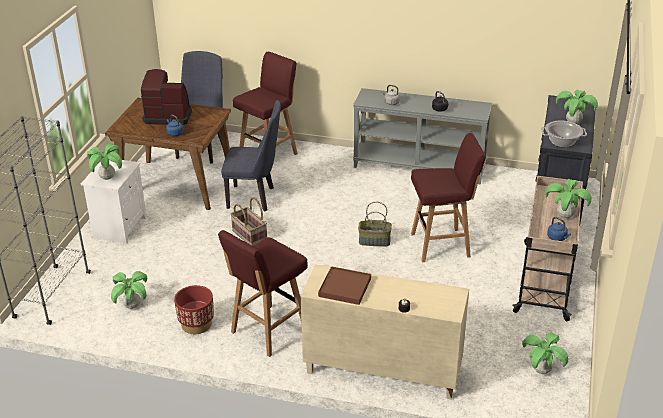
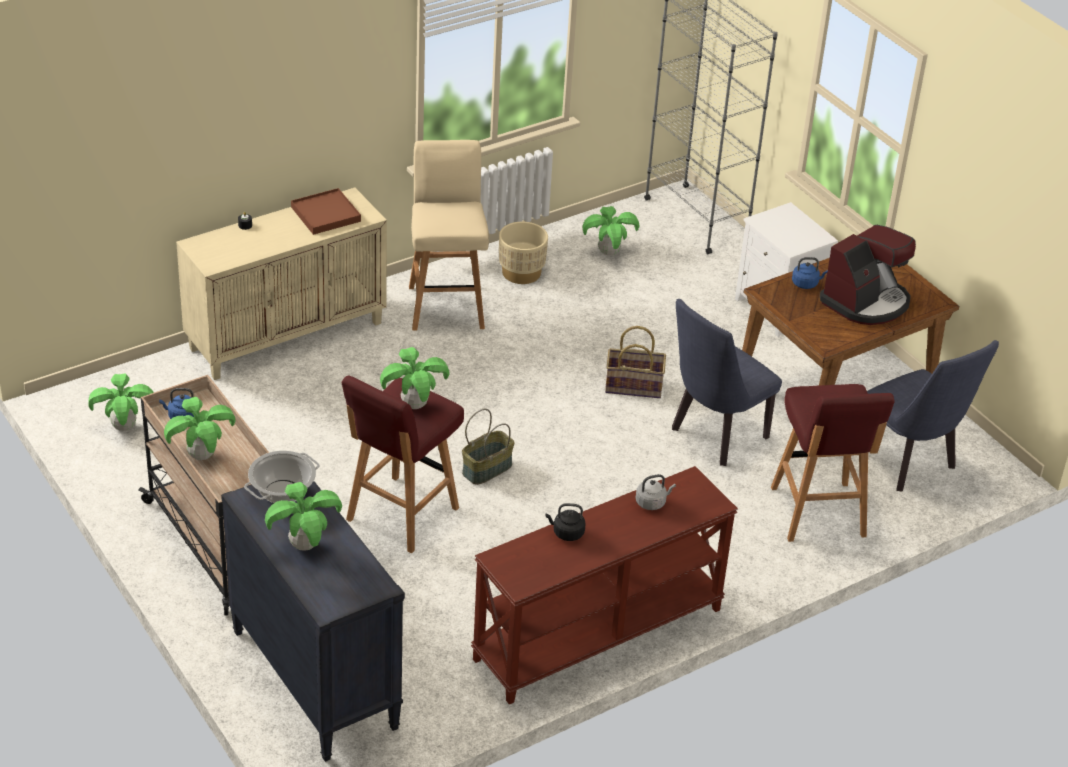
camera: 130 degrees right, 5 degrees up
(107, 178) = (780, 222): potted plant -> potted plant (414, 405)
(196, 324) = (521, 273): red planter -> beige planter
(267, 331) = (446, 306): red stool -> beige stool
(419, 166) = (598, 635): grey console table -> brown console table

